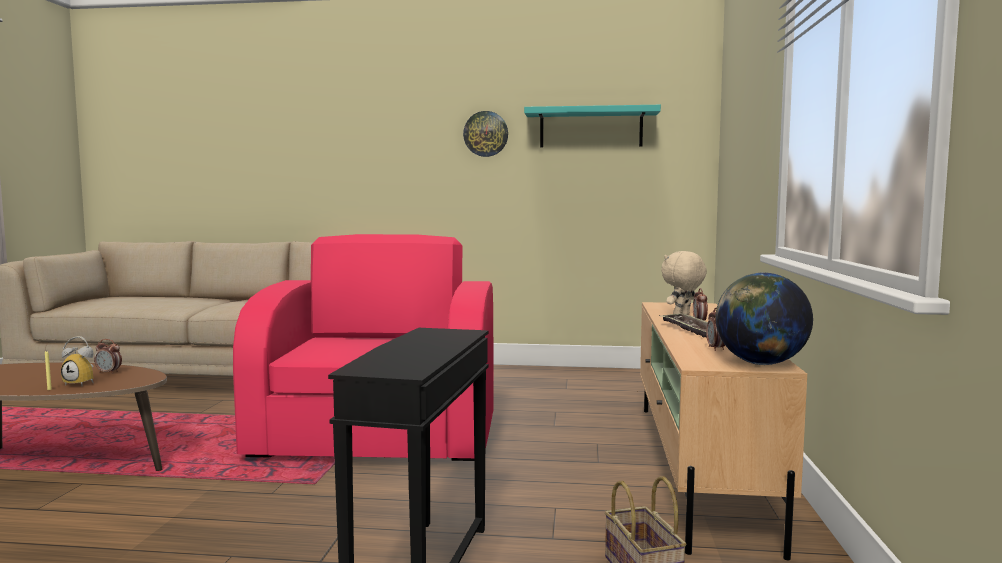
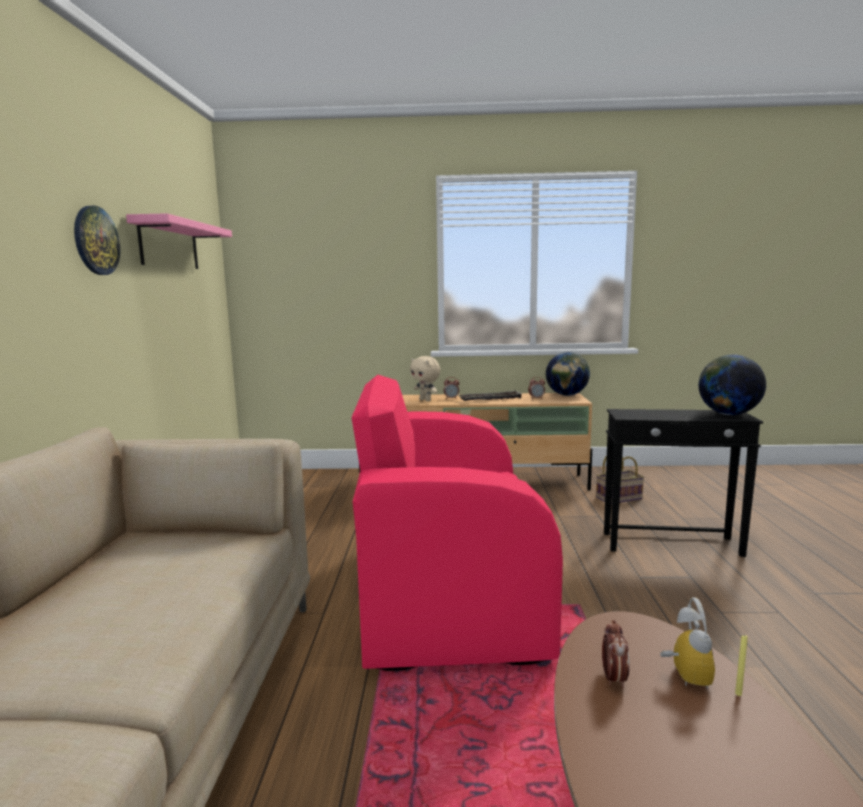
camera: 95 degrees left, 5 degrees up
(394, 367) = (728, 414): none -> globe
(591, 128) = (169, 245): turquoise shelf -> pink shelf

